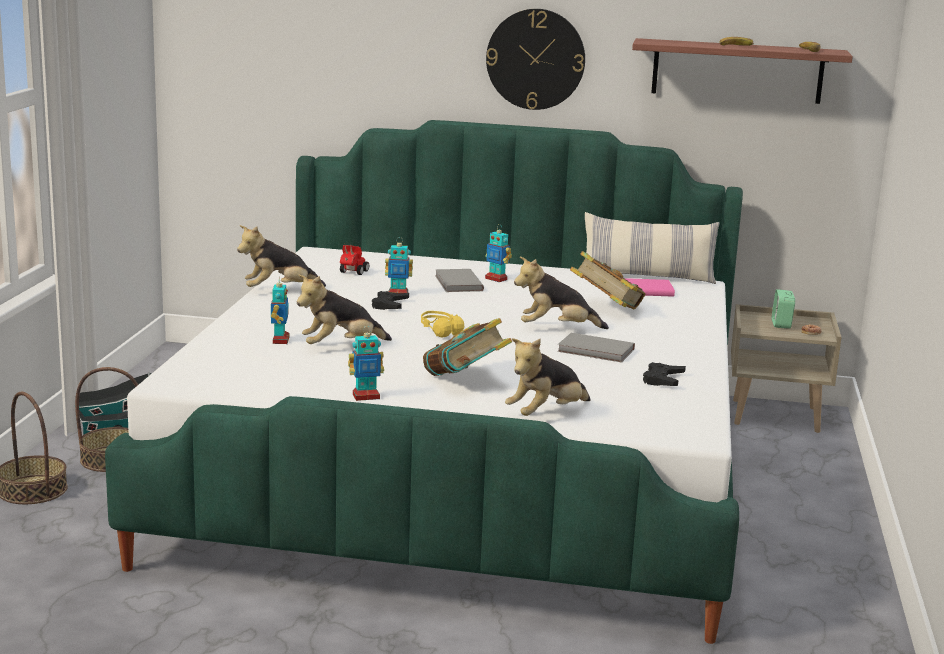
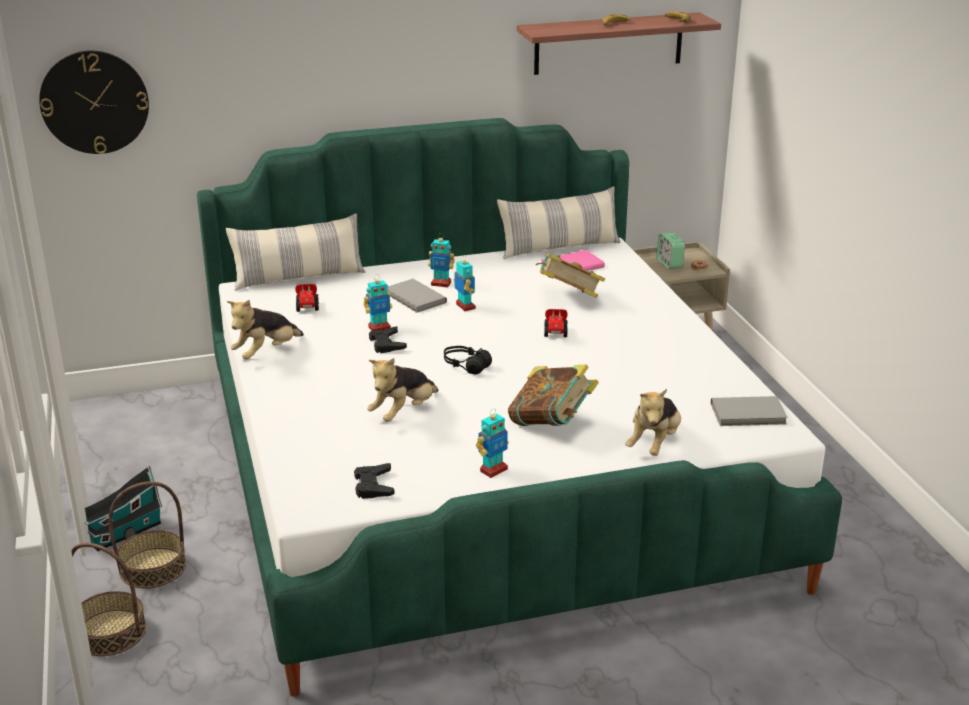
camera: 25 degrees left, 10 degrees up
(280, 340) = (341, 420): toy robot -> toy robot (465, 306)
(373, 254) = (299, 278): none -> pillow
(440, 331) = (466, 366): yellow headphones -> black headphones
(535, 59) = (423, 57): wall clock -> wall clock (94, 102)
(556, 329) = (555, 335): plush toy -> toy car
(596, 351) = (613, 354): grey book -> grey book (749, 414)
(663, 379) = (696, 373): black game controller -> black game controller (374, 486)

